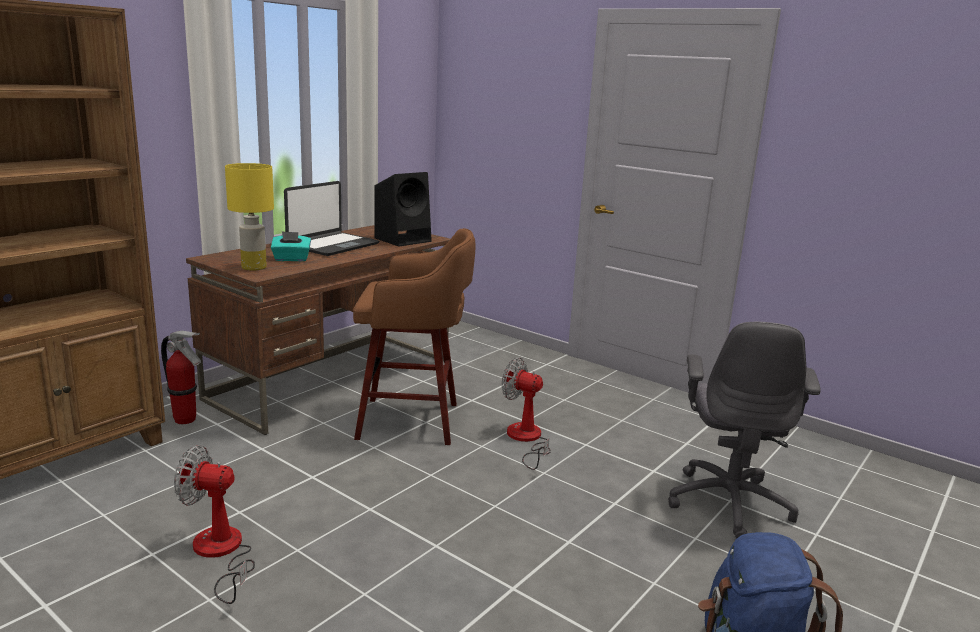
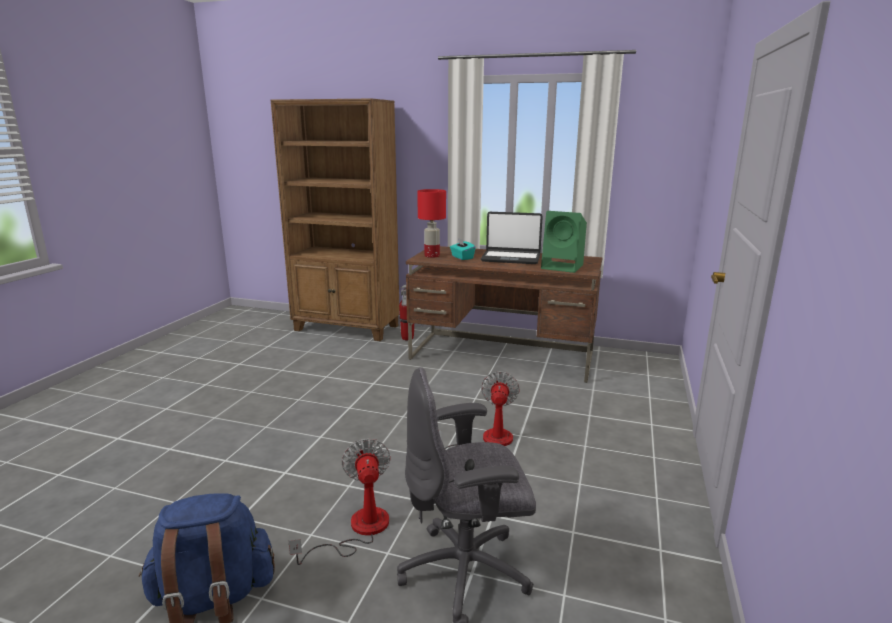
camera: 70 degrees right, 0 degrees up
(221, 553) = (288, 383): fan -> fan (358, 530)
(254, 267) = (432, 256): yellow table lamp -> red table lamp
(403, 239) = (563, 267): black speaker -> green speaker
(412, 421) = (470, 394): brown stool -> none

